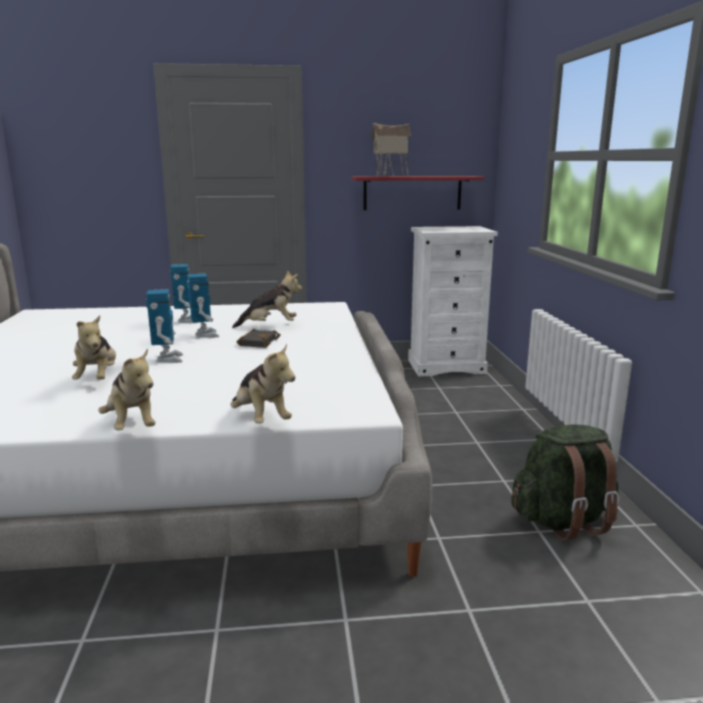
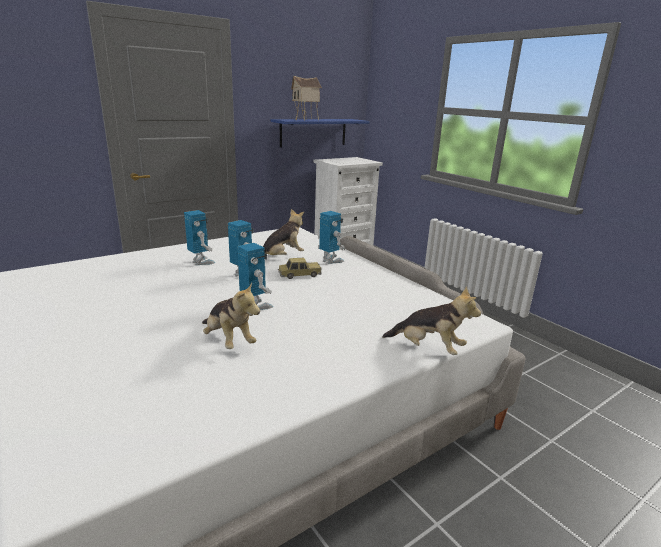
camera: 30 degrees left, 5 degrees up
(131, 425) = (347, 382): plush toy -> none
(258, 342) = (299, 275): black book -> toy car
(315, 335) = (330, 261): none -> toy robot
(412, 193) = (313, 132): red shelf -> blue shelf
(563, 521) = (527, 361): green backpack -> none

